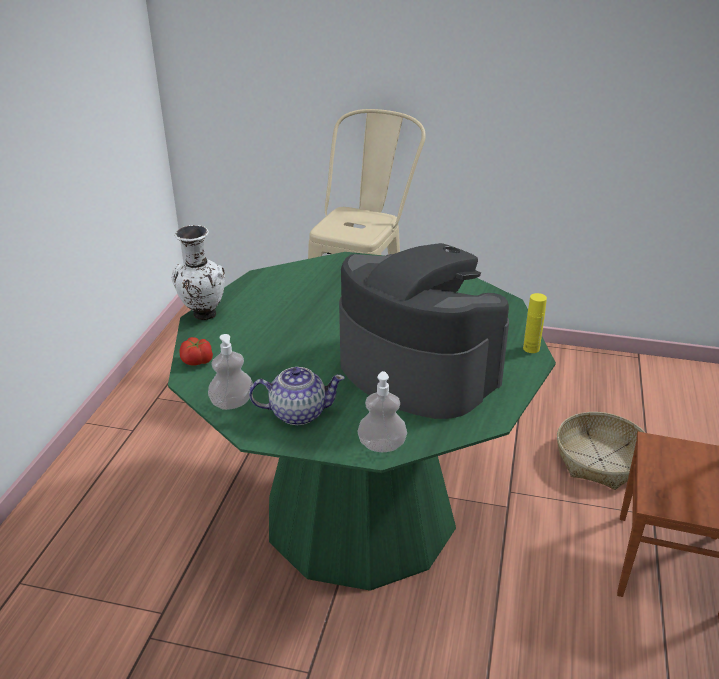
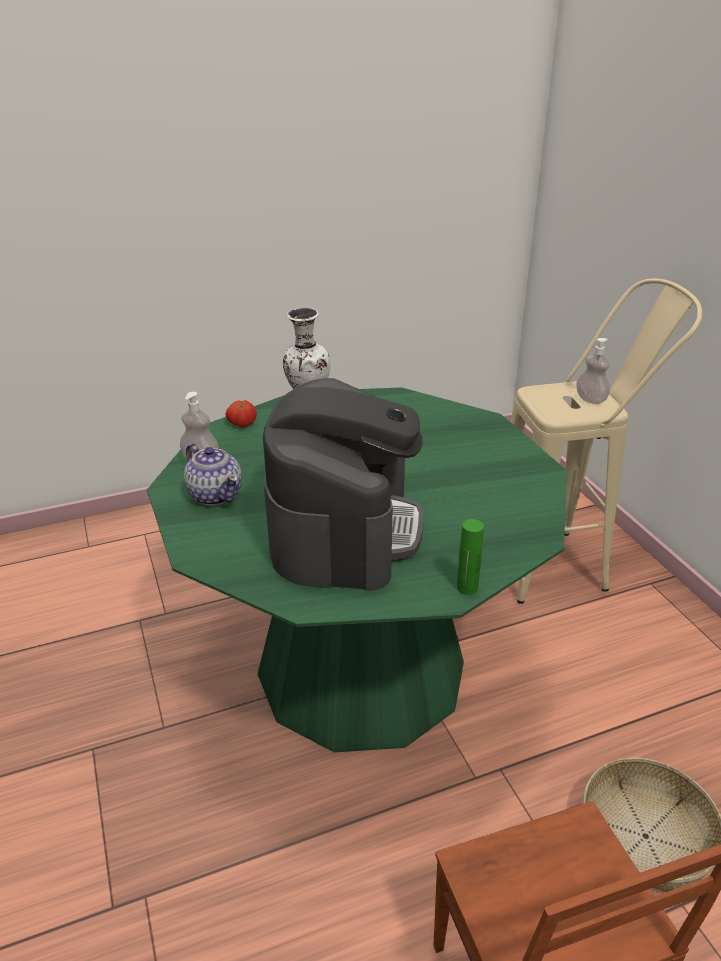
camera: 55 degrees right, 0 degrees up
(382, 445) = (206, 554): soap dispenser -> soap dispenser (590, 399)
(531, 348) = (467, 587): yellow bottle -> green bottle

